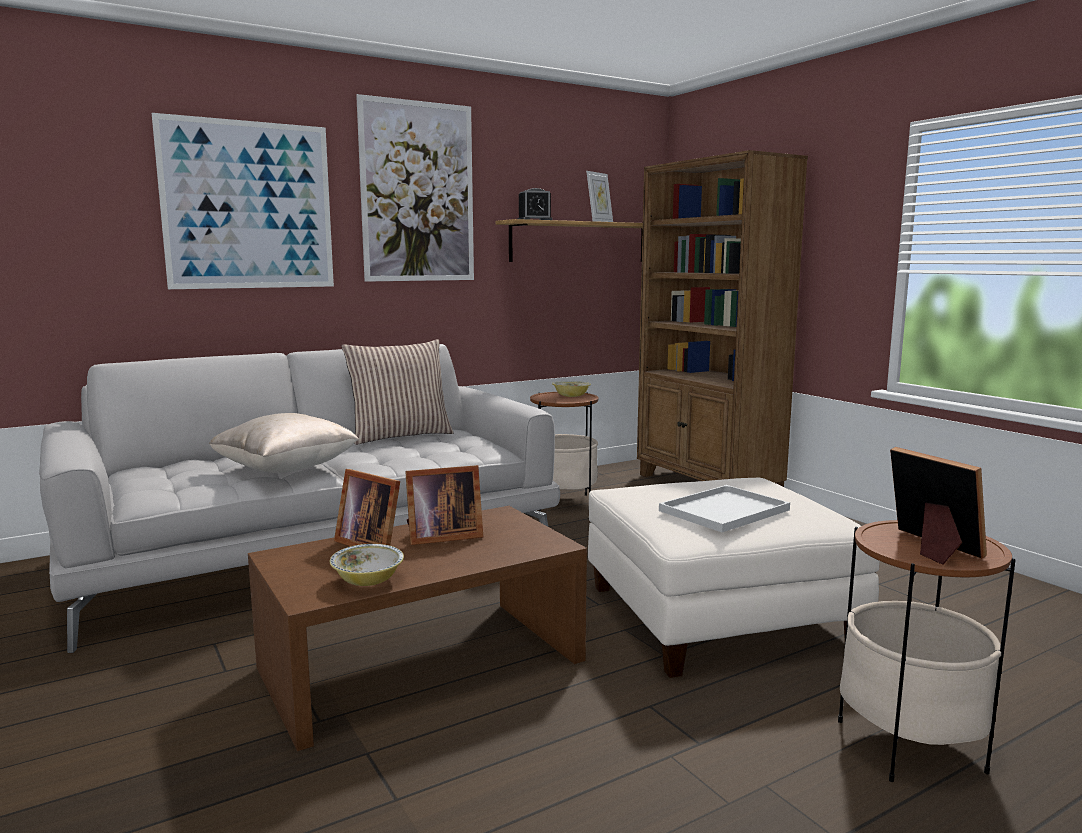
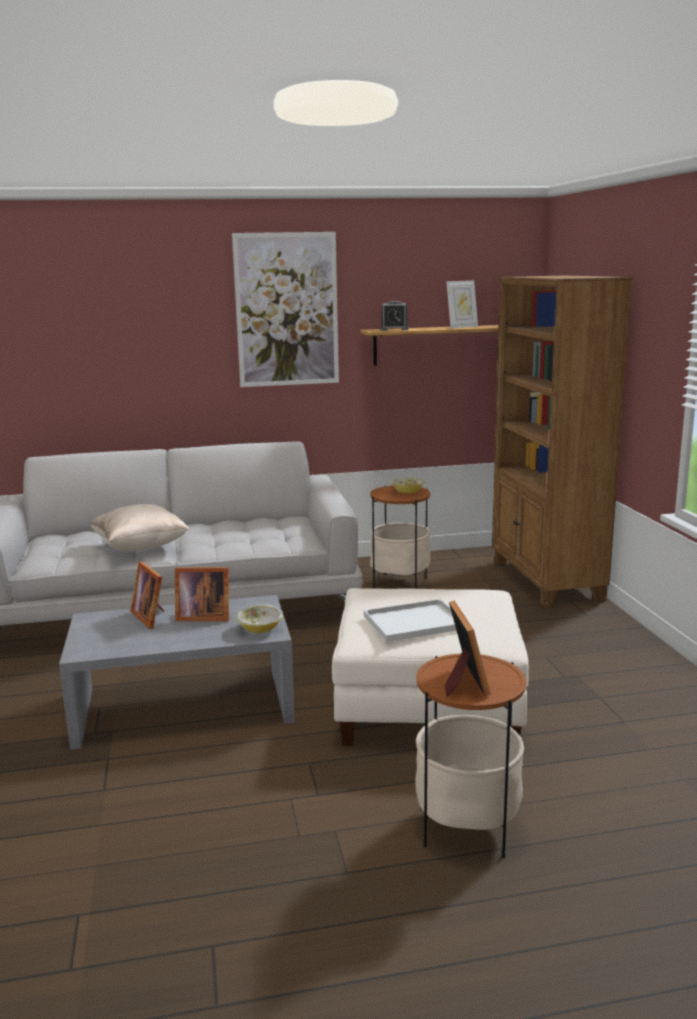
camera: 20 degrees right, 5 degrees up
(248, 205) = (145, 331): picture -> none
(368, 581) = (124, 645): bowl -> bowl (260, 629)
(400, 435) = (250, 520): pillow -> none
(421, 663) = (184, 705): brown coffee table -> grey coffee table

